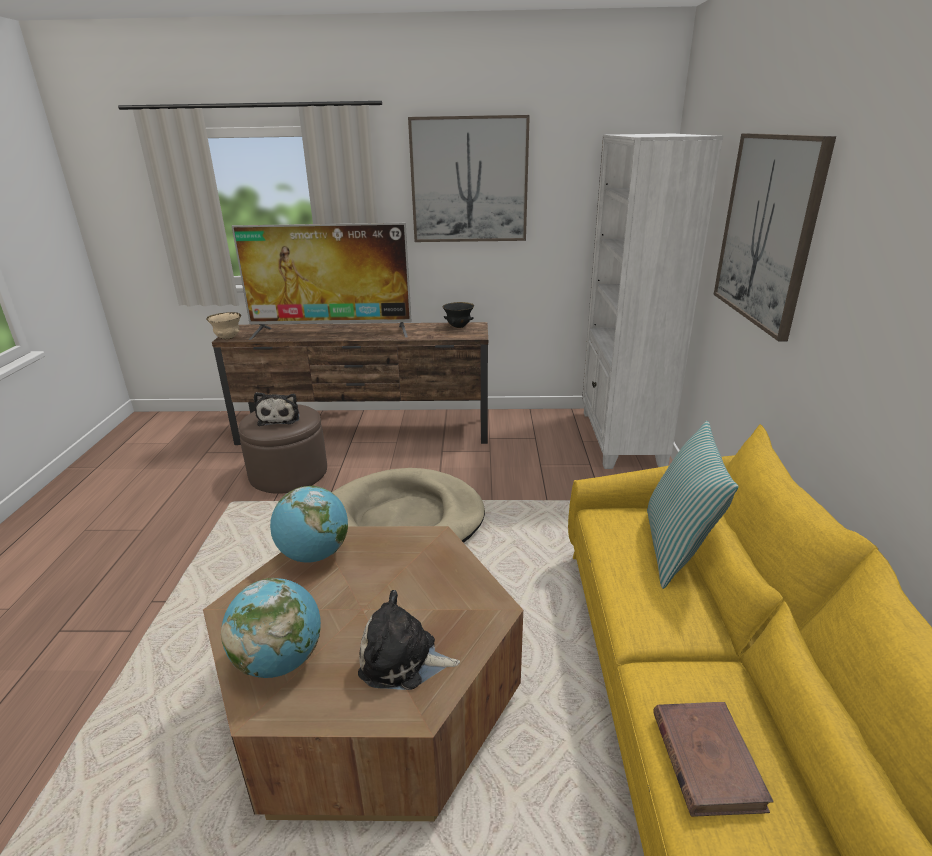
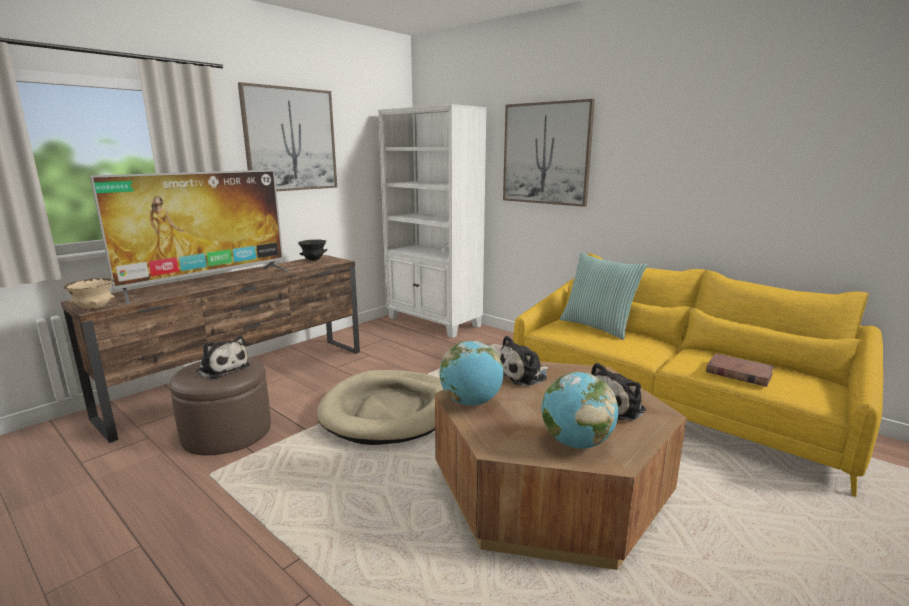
camera: 50 degrees left, 10 degrees down
(416, 557) = (524, 375): none -> plush toy

